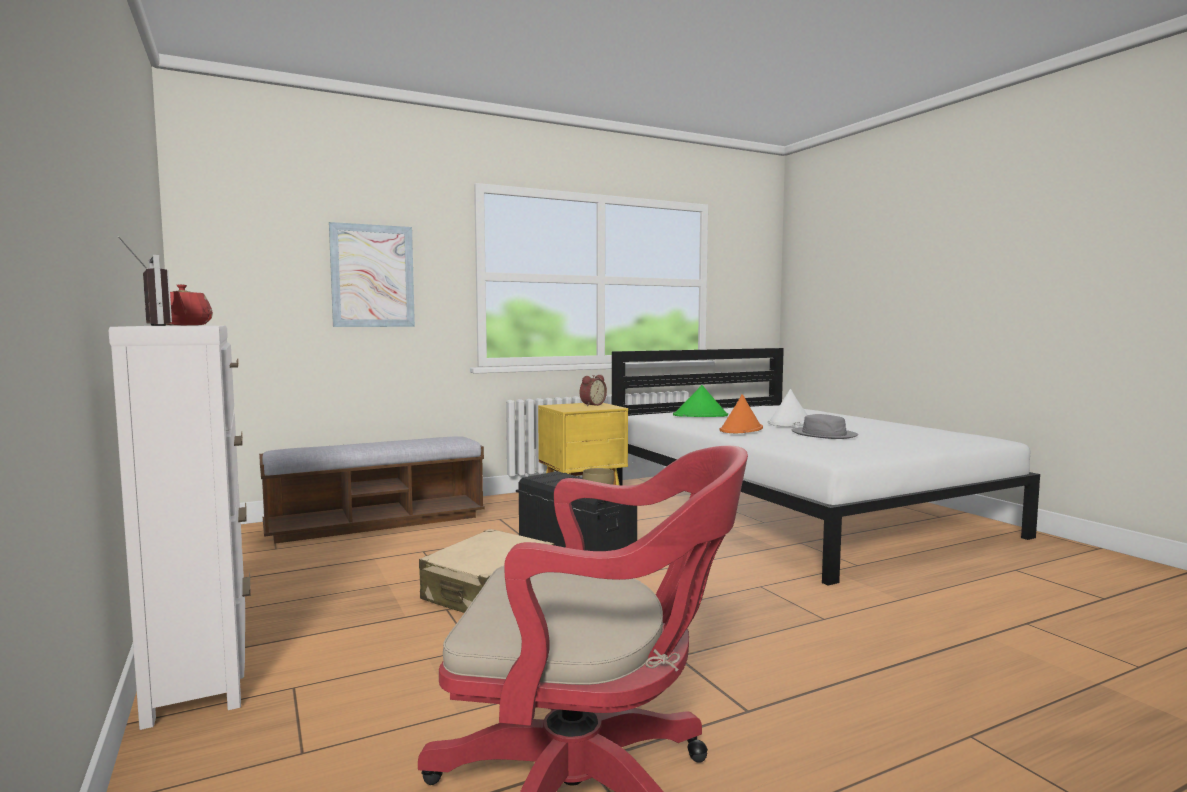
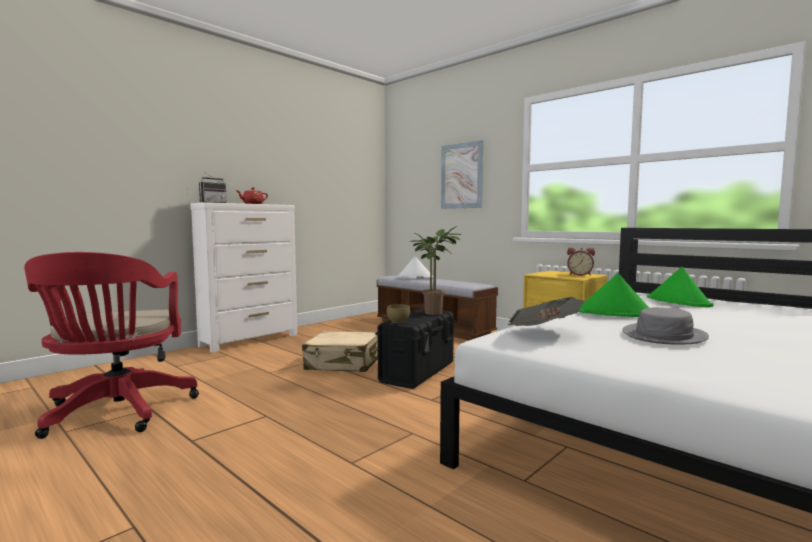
camera: 70 degrees right, 0 degrees up
(558, 476) = (434, 312): none -> potted plant
(741, 430) = (614, 313): orange hat -> green hat
(789, 422) = (716, 322): white hat -> white hat (415, 278)
(813, 449) = (543, 333): none -> newspaper

